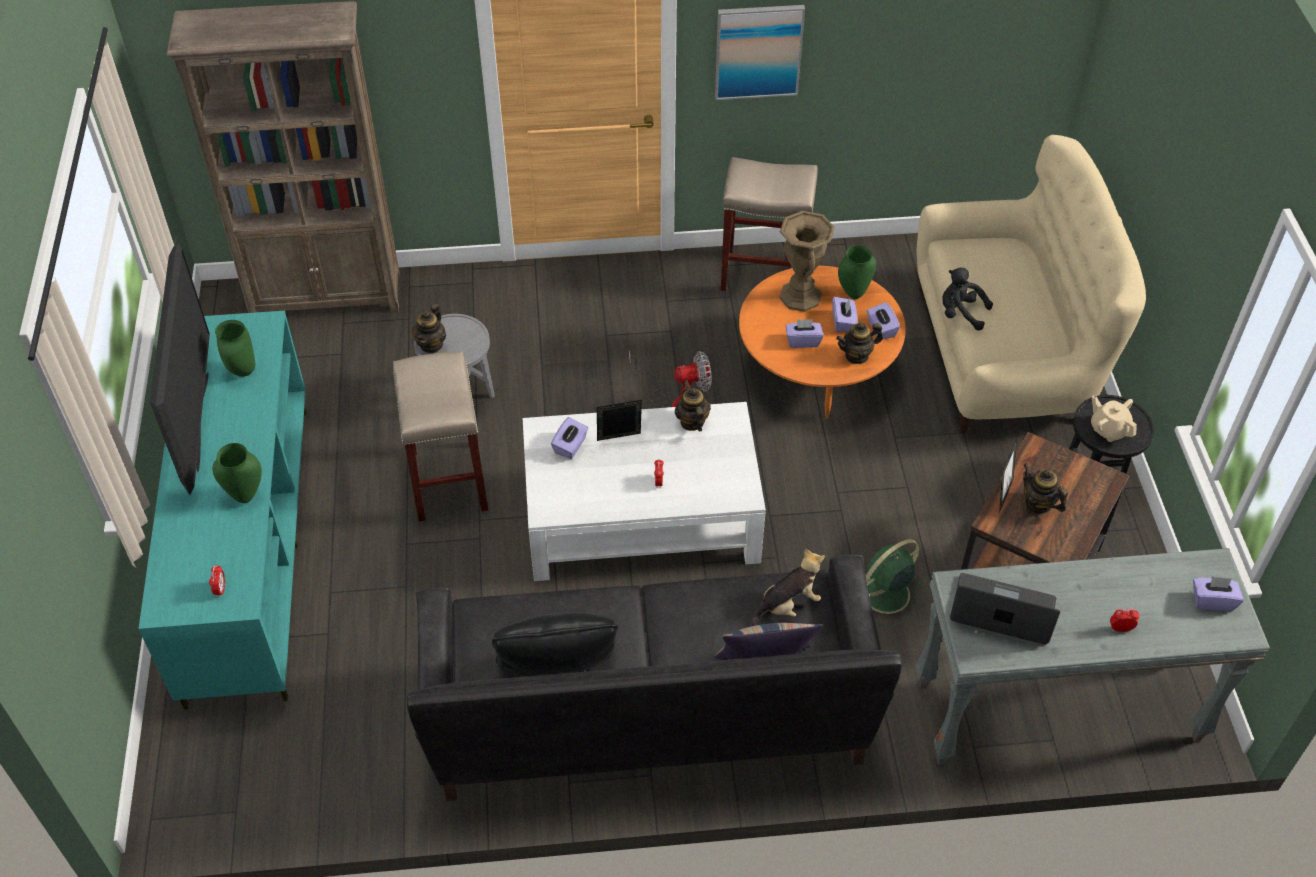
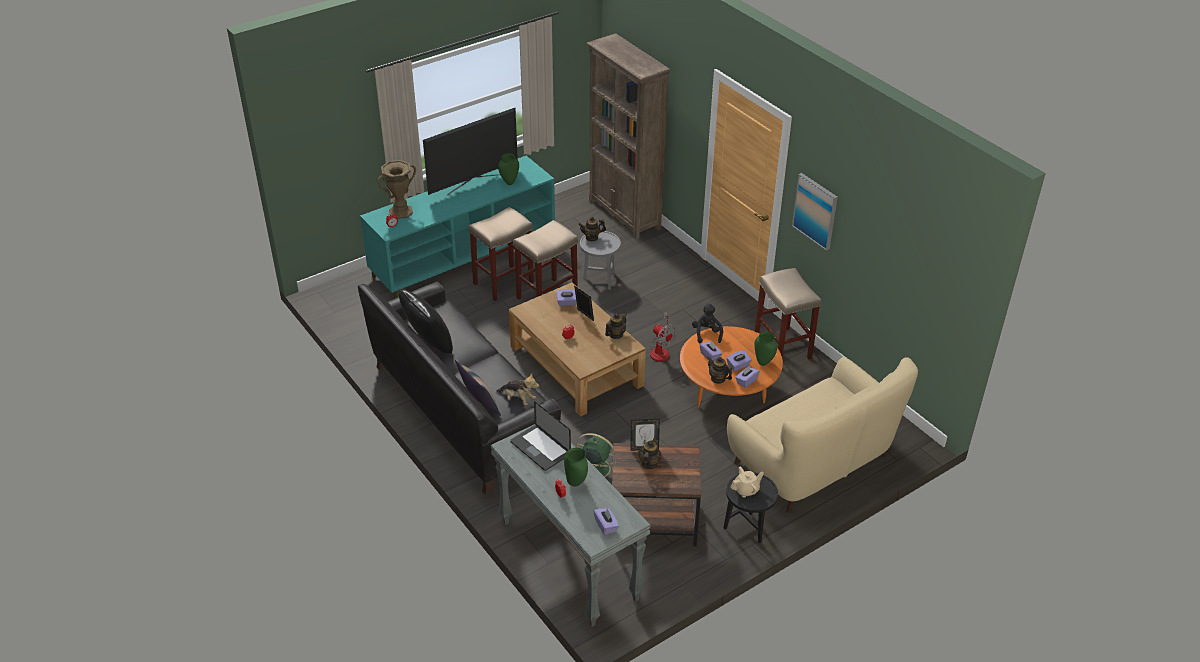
camera: 60 degrees right, 10 degrees down
(246, 495) = (444, 212): green vase -> green vase (576, 482)
(364, 521) = (503, 282): none -> beige stool
(640, 517) = (575, 365): white coffee table -> brown coffee table
(800, 296) = (742, 344): brown vase -> brown vase (401, 212)
(960, 313) = (783, 404): black plush toy -> black plush toy (706, 334)
(1002, 611) = (540, 448): laptop -> laptop turned 150 degrees clockwise
(1108, 429) = (746, 490): beige teapot -> beige teapot turned 45 degrees clockwise

